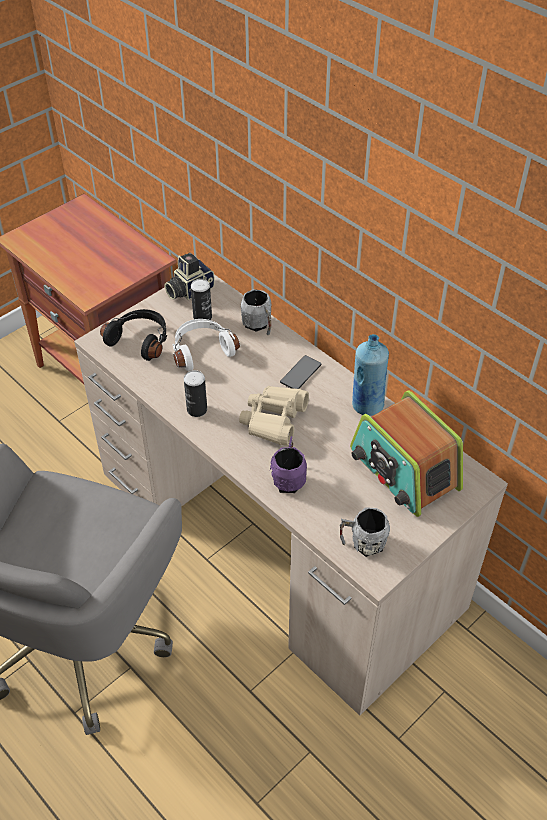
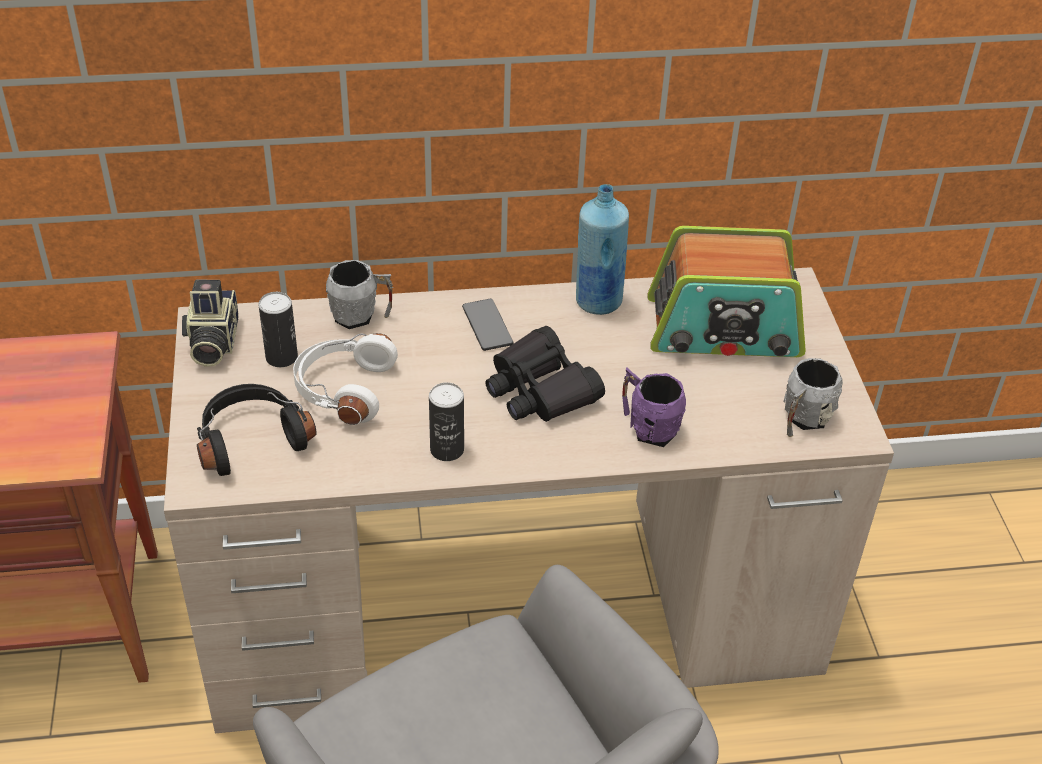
camera: 55 degrees left, 5 degrees down
(274, 420) = (540, 389): beige binoculars -> black binoculars

